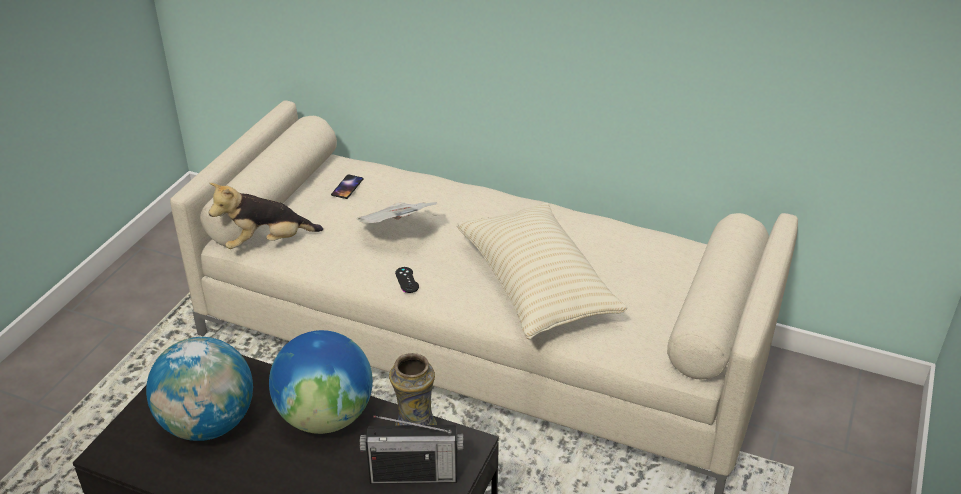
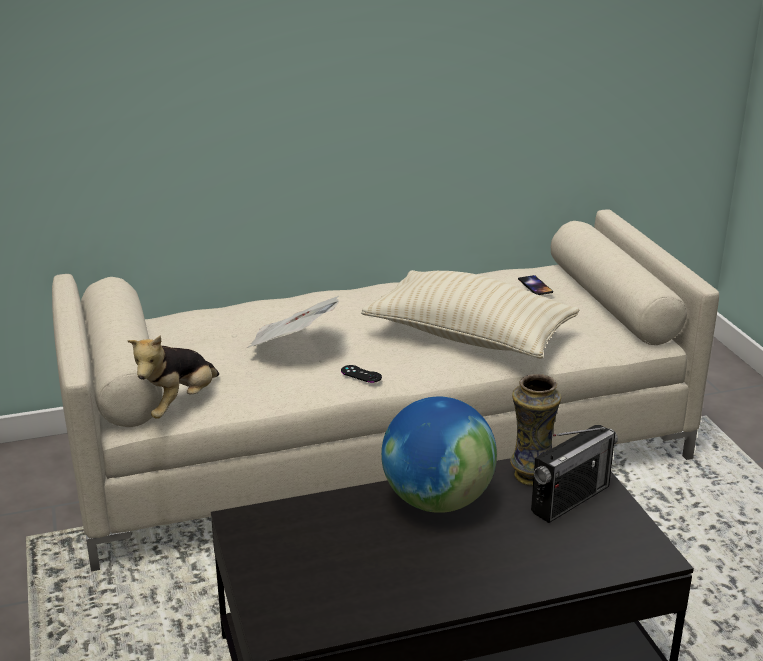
camera: 40 degrees left, 10 degrees down
(208, 424) = (341, 560): globe -> none
(347, 187) = (192, 334): phone -> phone (535, 286)

